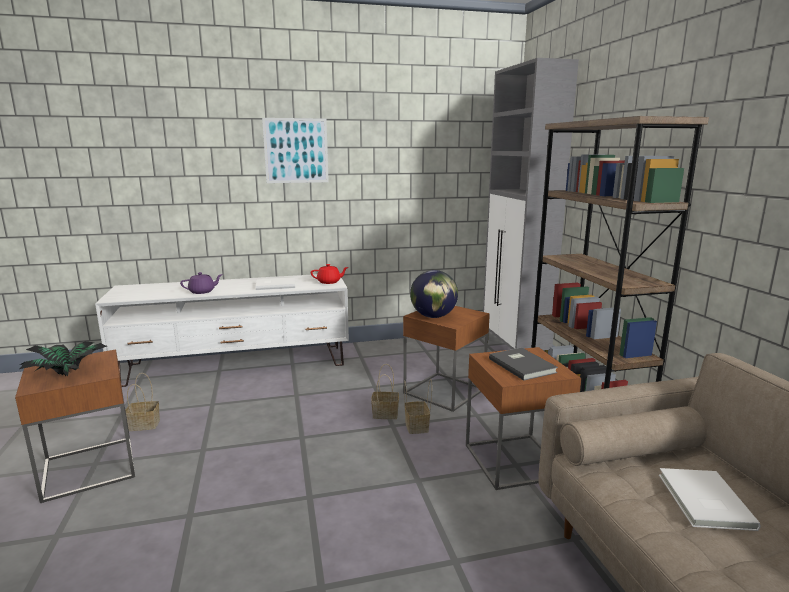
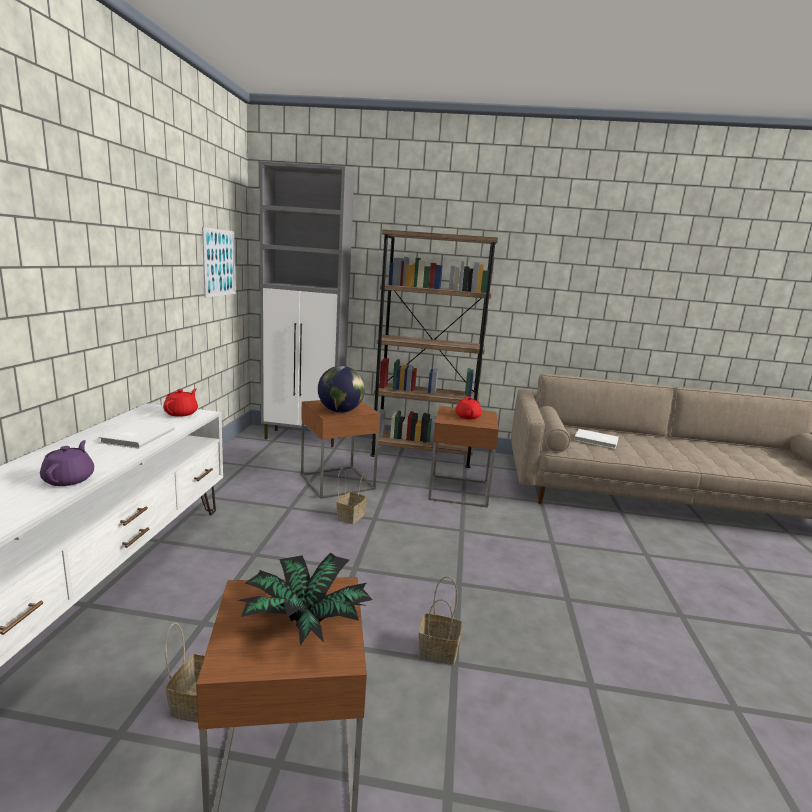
camera: 70 degrees left, 0 degrees up
(296, 150) = (91, 229): picture -> picture (219, 262)
(417, 427) = (386, 509): basket -> basket (439, 650)
(522, 365) = (467, 416): grey book -> red teapot

